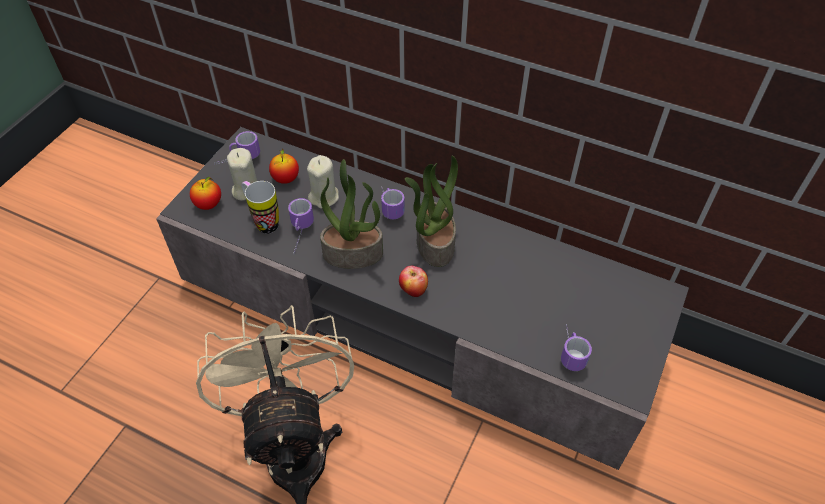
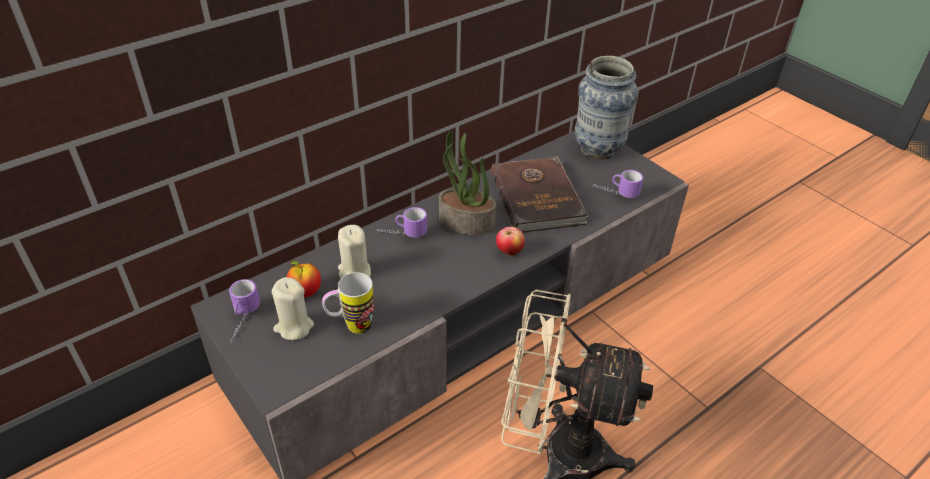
camera: 65 degrees left, 10 degrees down
(209, 204) = (289, 365): apple -> none
(299, 235) = (391, 305): mug -> none
(354, 253) = (440, 275): potted plant -> none
(512, 284) = (538, 197): none -> brown book
(639, 310) = (598, 150): none -> vase

